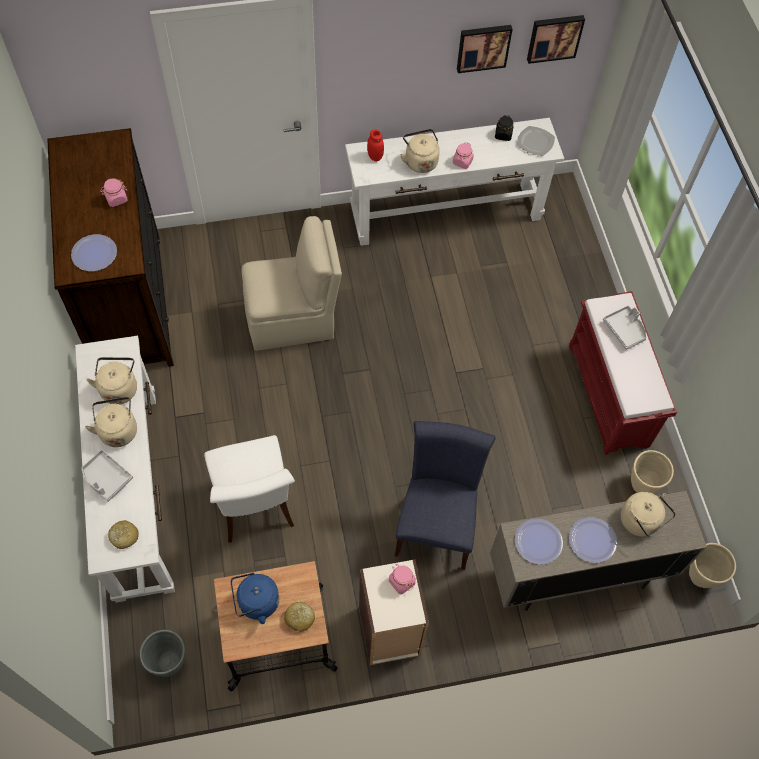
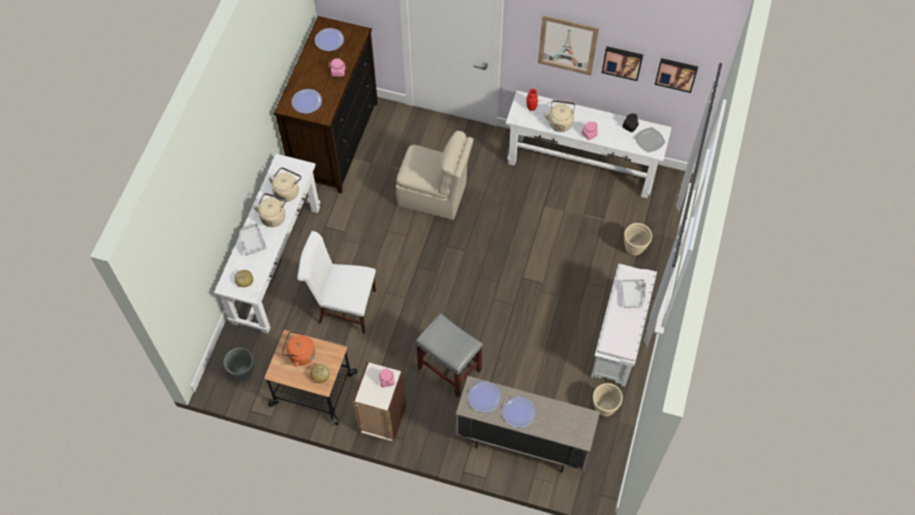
camera: 30 degrees right, 0 degrees up
(81, 163) = (329, 40): none -> plate
(255, 508) = (343, 306): white chair -> white chair turned 90 degrees clockwise
(256, 603) = (300, 354): blue kettle -> orange kettle
(408, 49) = (567, 45): none -> picture
(436, 525) = (450, 369): blue chair -> grey stool
(609, 396) = (618, 340): red bench -> white bench
(641, 522) = (557, 416): beige kettle -> none
(701, 576) = (606, 484): beige planter -> beige planter (634, 249)

